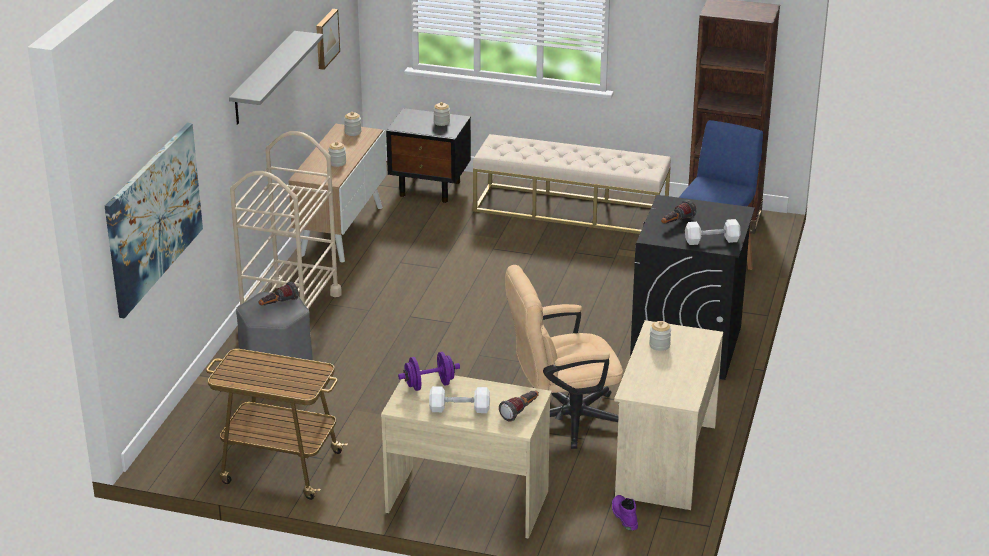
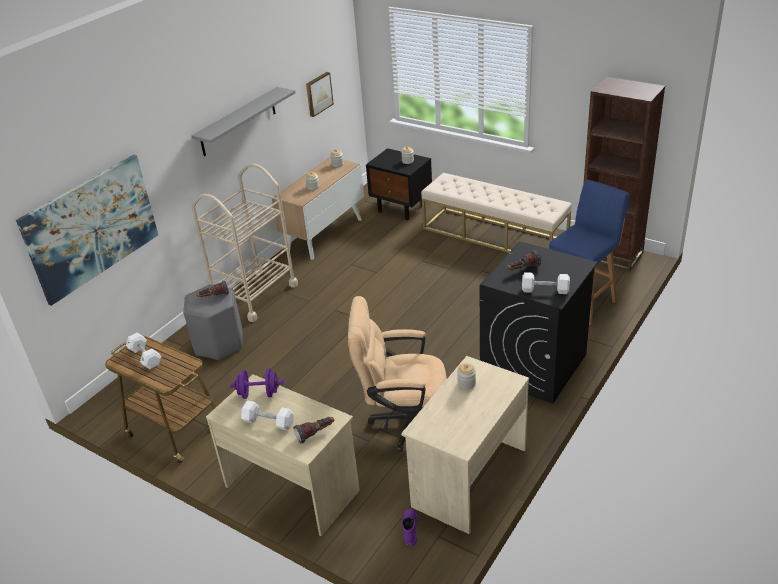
camera: 20 degrees right, 5 degrees up
(256, 369) = (145, 357): none -> white dumbbell

